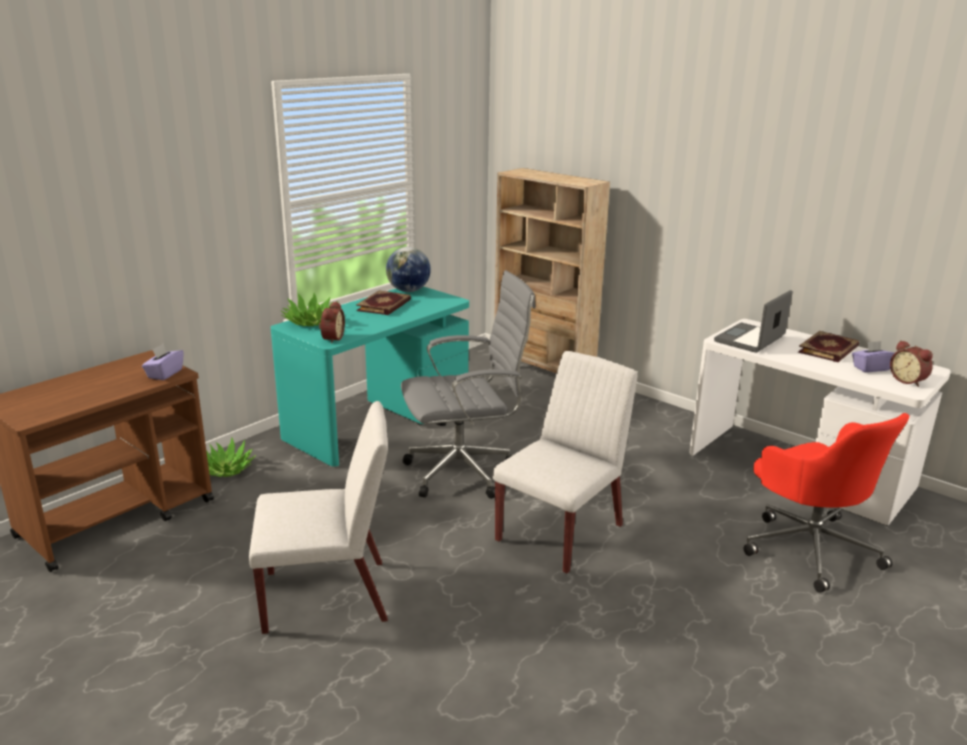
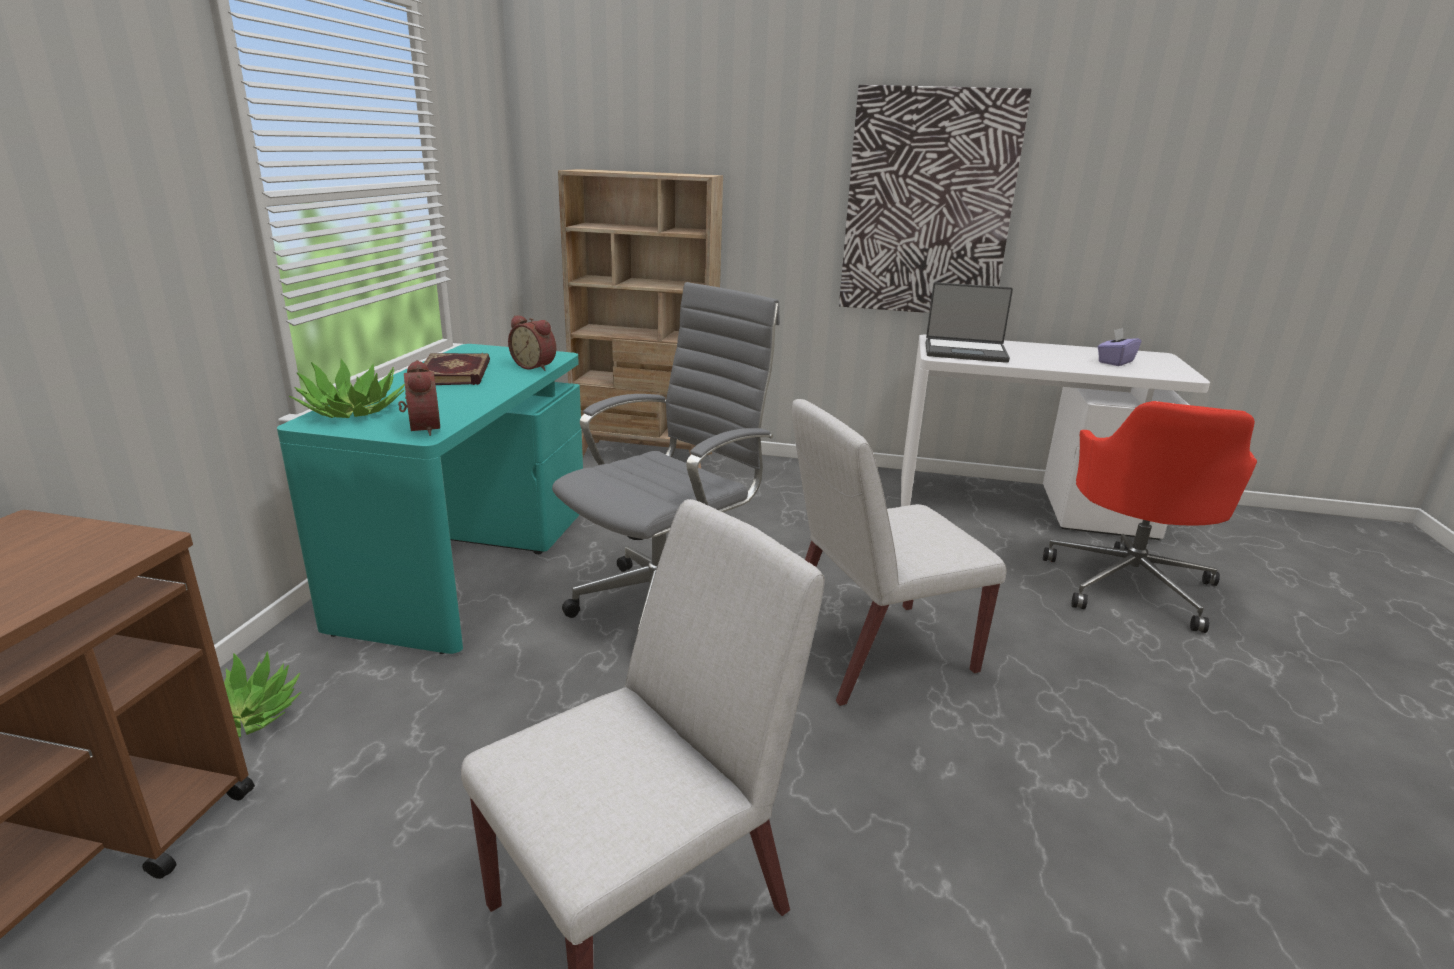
camera: 30 degrees left, 0 degrees up
(164, 374) = (100, 551): purple tissue box -> none
(408, 291) = (470, 352): globe -> none
(561, 532) = (874, 652): white chair -> white chair turned 120 degrees counterclockwise
(750, 339) = (965, 352): laptop -> laptop turned 90 degrees counterclockwise
(755, 218) = (928, 204): none -> picture
(809, 547) = (1130, 584): red office chair -> red office chair turned 75 degrees clockwise
(829, 350) = (1049, 351): book -> none
(908, 381) = (1165, 368): alarm clock -> alarm clock (535, 366)

